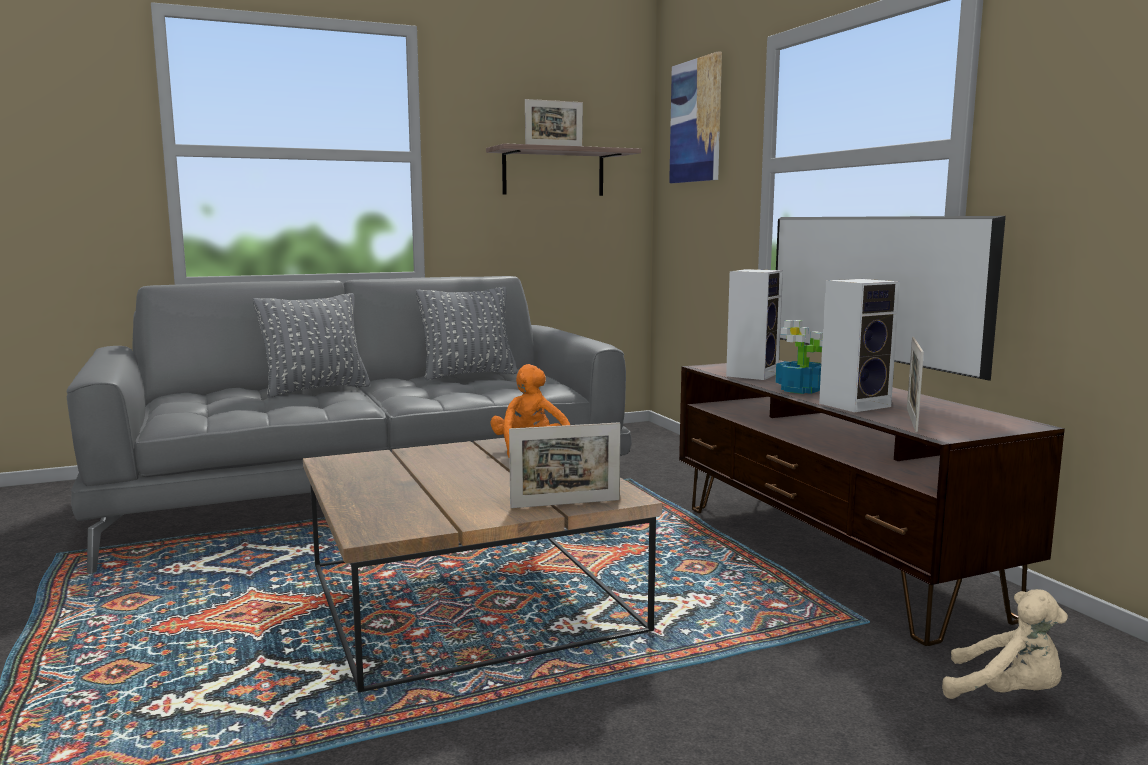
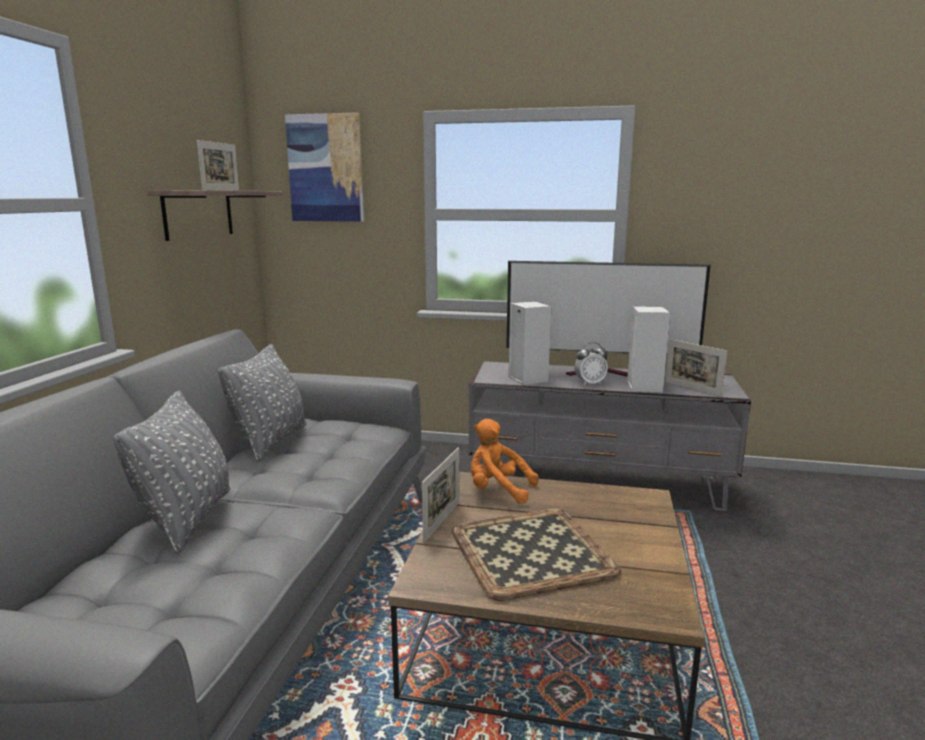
camera: 55 degrees left, 5 degrees up
(425, 478) = (531, 551): none -> tray
(565, 504) = (650, 518): picture frame -> picture frame (442, 521)
(801, 390) = (590, 383): potted plant -> alarm clock
(830, 557) = (597, 483): brown tv stand -> grey tv stand
(1006, 694) = (784, 516): beige plush toy -> none

